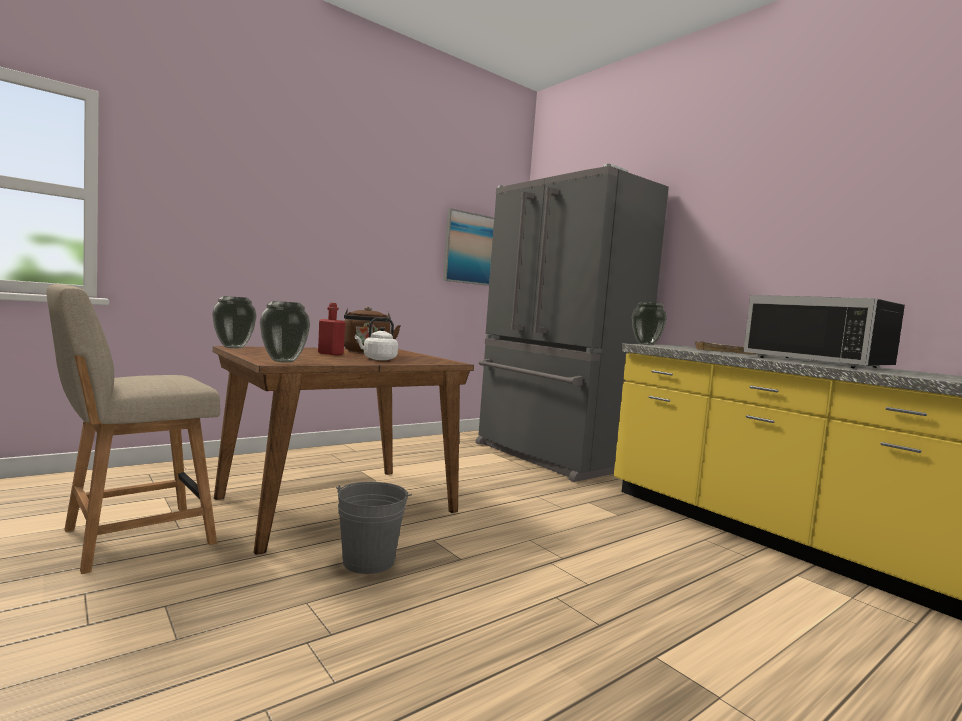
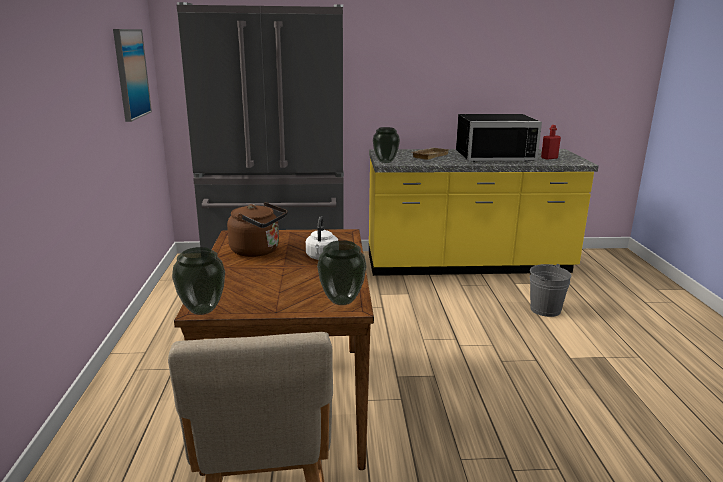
camera: 55 degrees left, 15 degrees up
(330, 354) = (276, 270): red bottle -> red bottle (549, 158)
(369, 561) = (414, 415): grey bucket -> grey bucket (545, 309)

